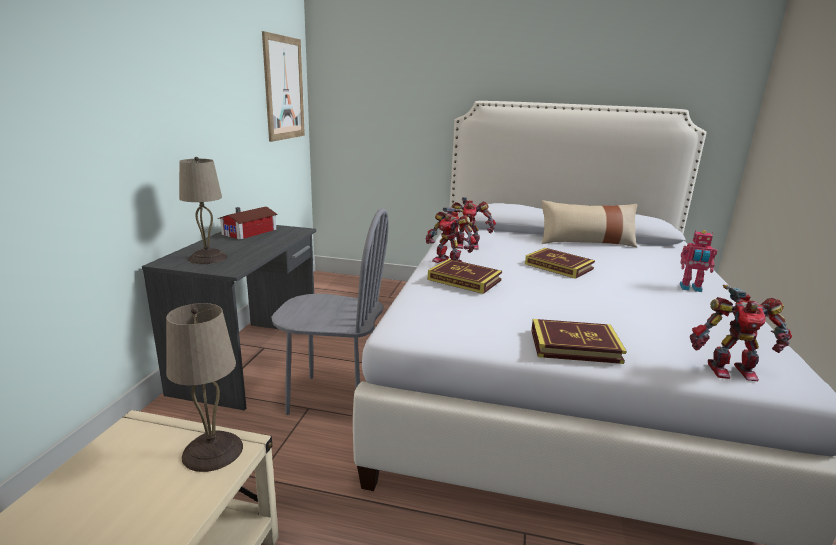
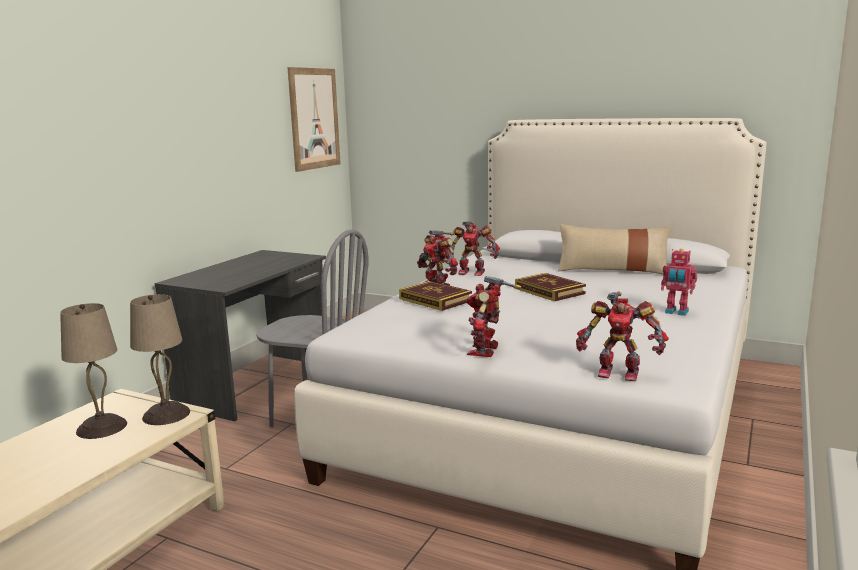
camera: 15 degrees right, 5 degrees down
(207, 258) = (210, 278): beige table lamp -> beige table lamp (101, 427)
(251, 232) = (263, 258): toy house -> none
(574, 346) = (486, 350): book -> toy robot

